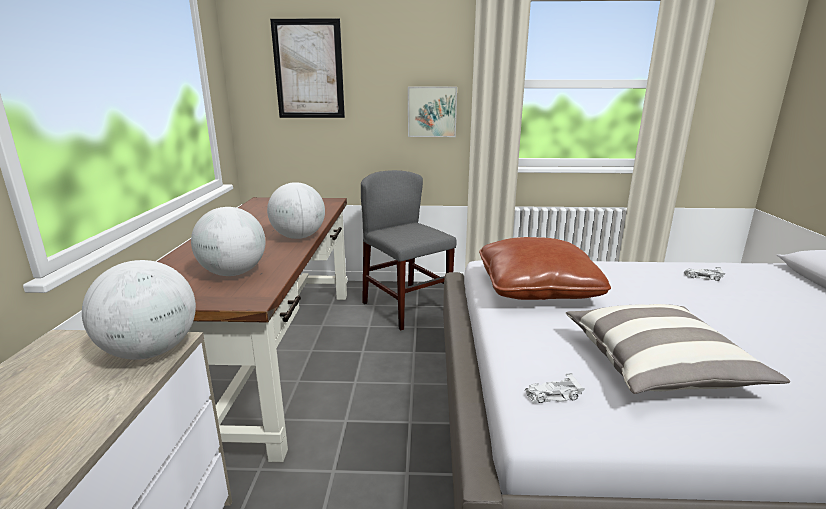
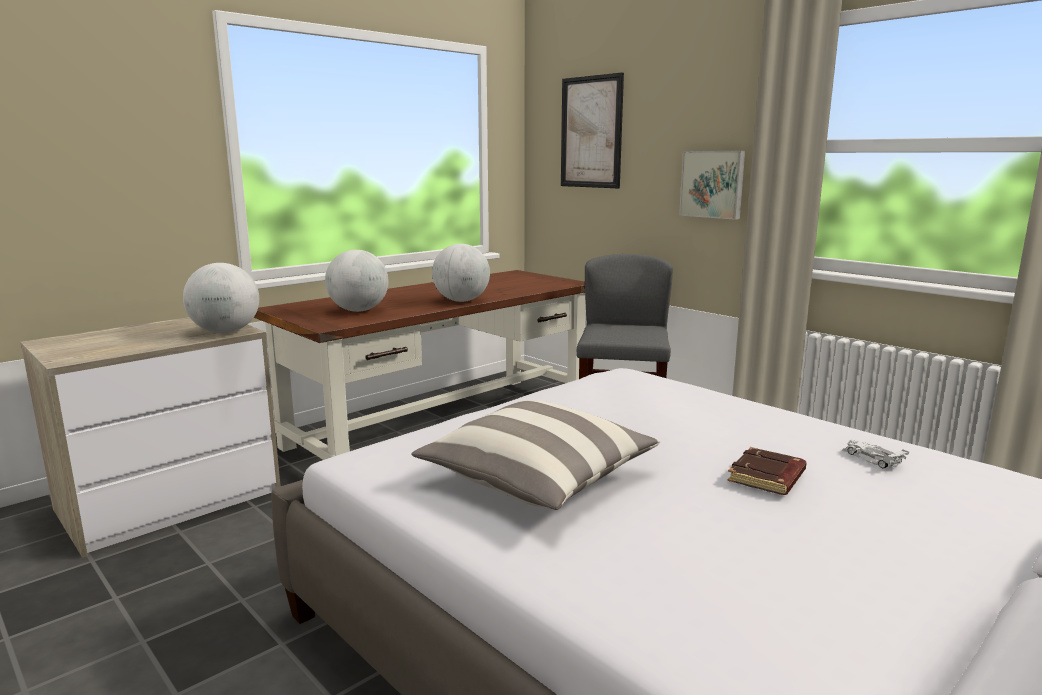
camera: 45 degrees right, 5 degrees down
(536, 288) = (607, 400): brown pillow -> none
(552, 395) = (402, 452): white toy car -> none
(712, 307) = (767, 478): none -> brown book

